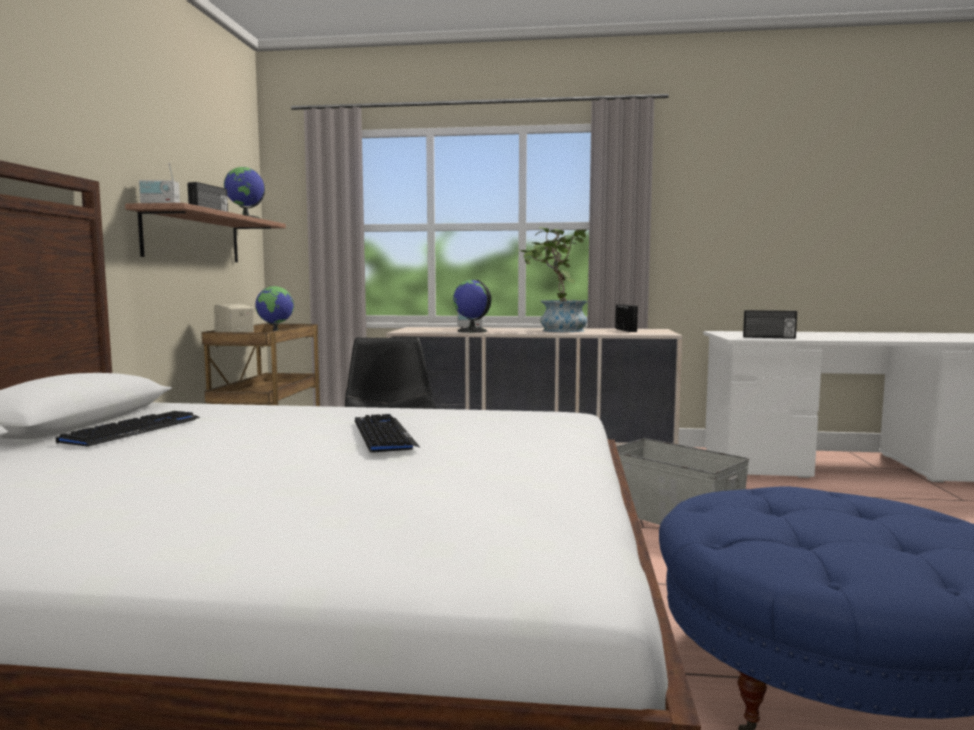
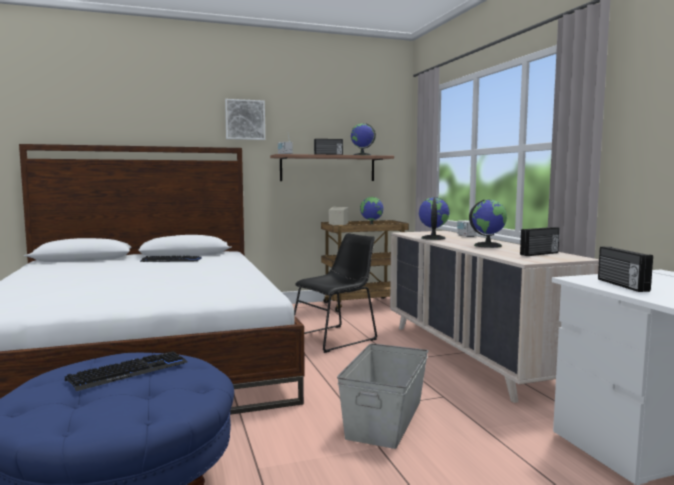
camera: 65 degrees right, 0 degrees up
(85, 121) = (245, 120): none -> picture
(383, 435) = (176, 279): keyboard -> keyboard (129, 372)
(556, 330) = (487, 245): potted plant -> globe

